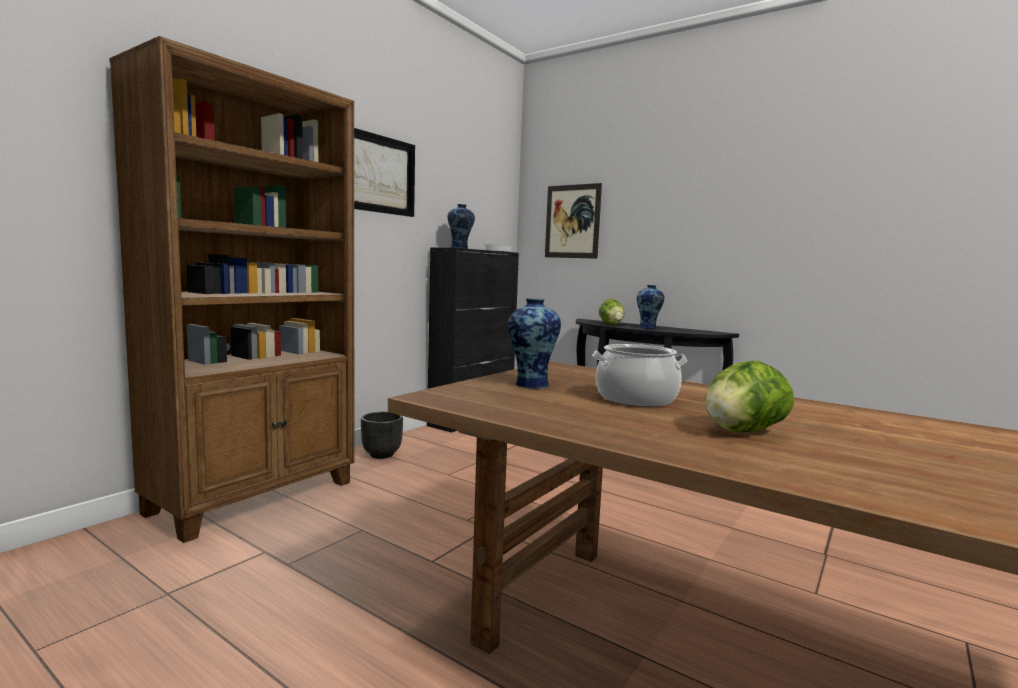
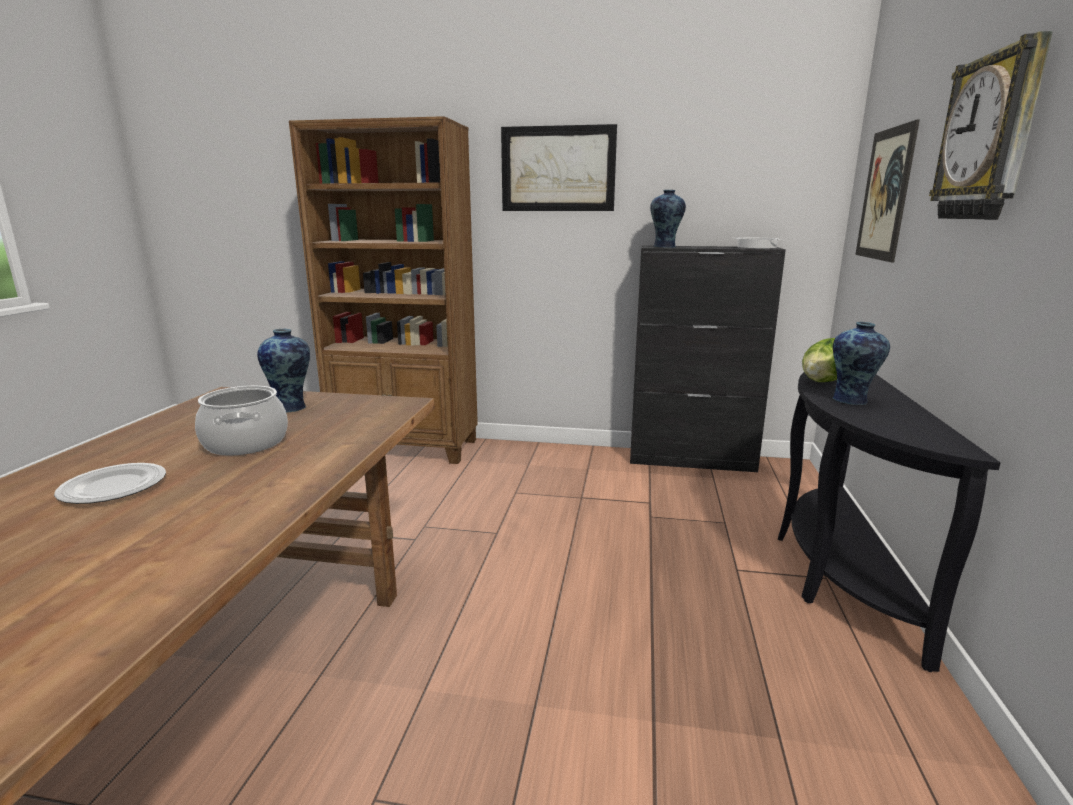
camera: 65 degrees right, 10 degrees up
(381, 455) = (529, 455): black planter -> none
(676, 197) = (989, 138): none -> wall clock
(742, 431) = (113, 487): lettuce -> plate

